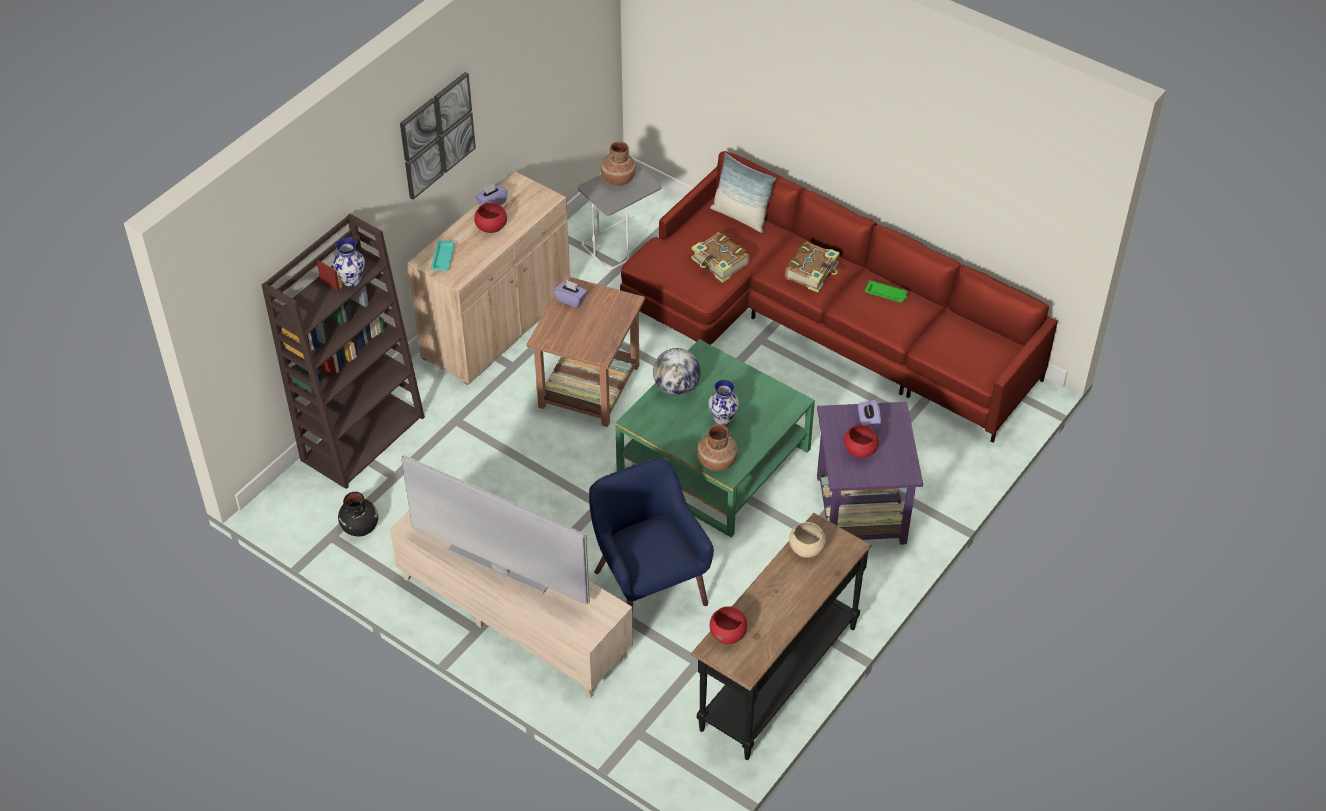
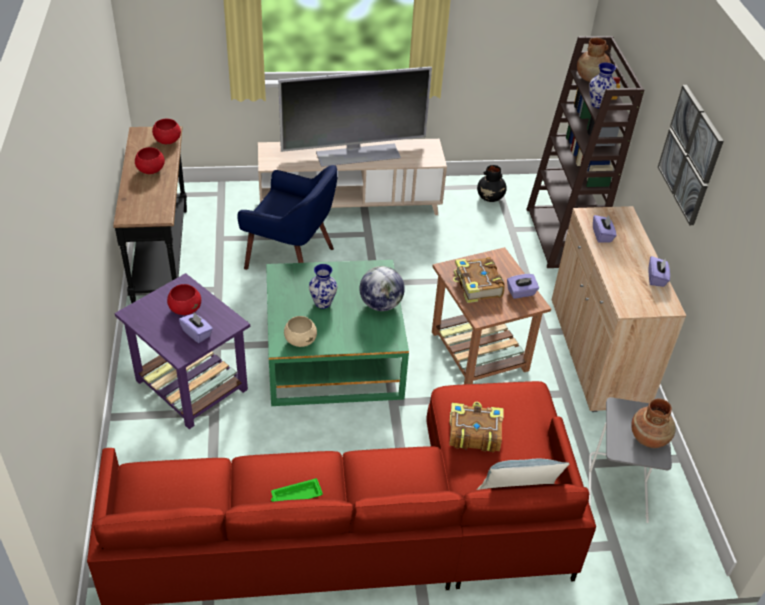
camera: 135 degrees right, 5 degrees down
(443, 257) = (618, 222): turquoise tray -> none
(475, 255) = (602, 235): none -> purple tissue box
(491, 227) = (626, 261): red bowl -> red bowl (150, 170)
(716, 461) = (296, 273): brown vase -> brown vase (591, 78)
(806, 549) = (158, 201): beige bowl -> beige bowl (300, 340)
(812, 272) = (386, 475): book -> book (477, 286)

